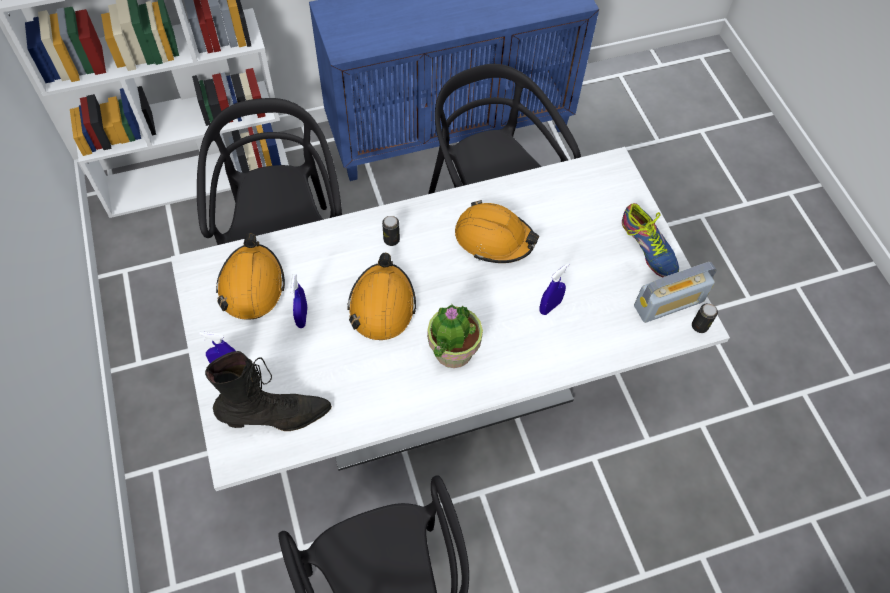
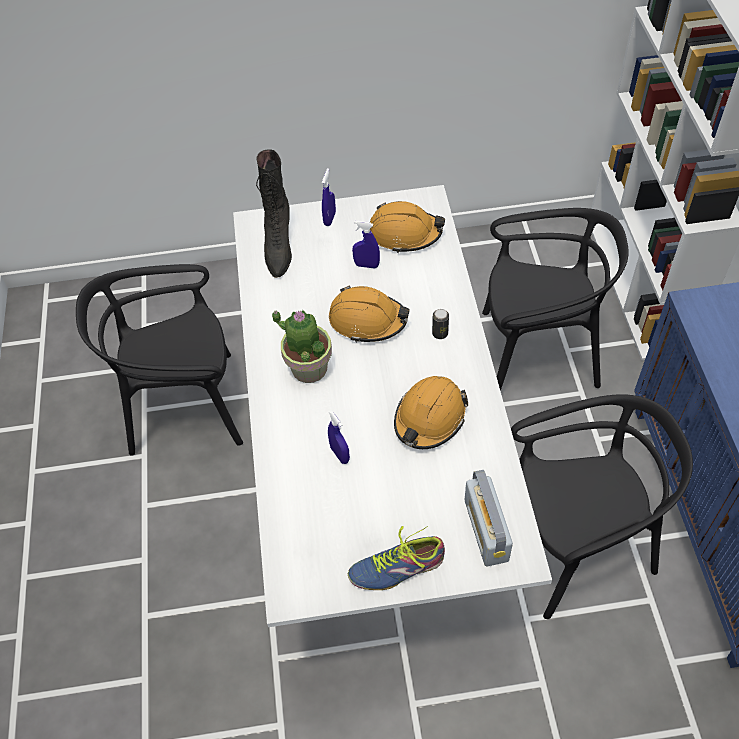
camera: 105 degrees right, 5 degrees down
(668, 303) = (321, 570): radio -> radio (486, 530)
(699, 326) = (287, 594): can -> none

